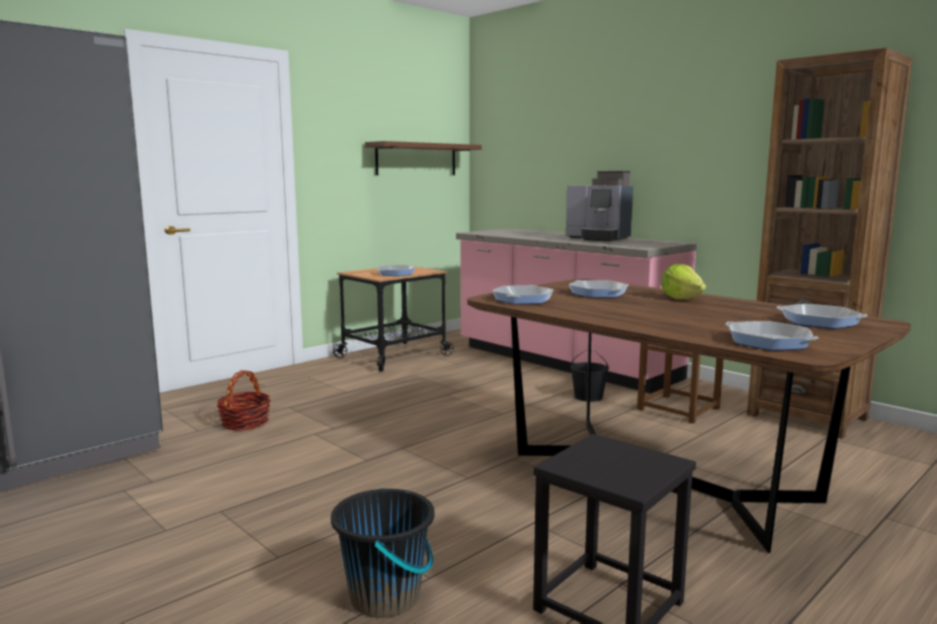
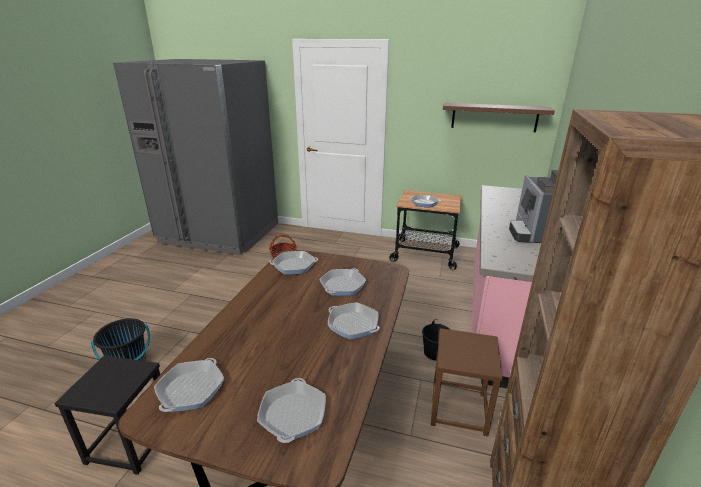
camera: 60 degrees right, 15 degrees up
(681, 298) = (353, 324): lettuce -> frying pan

